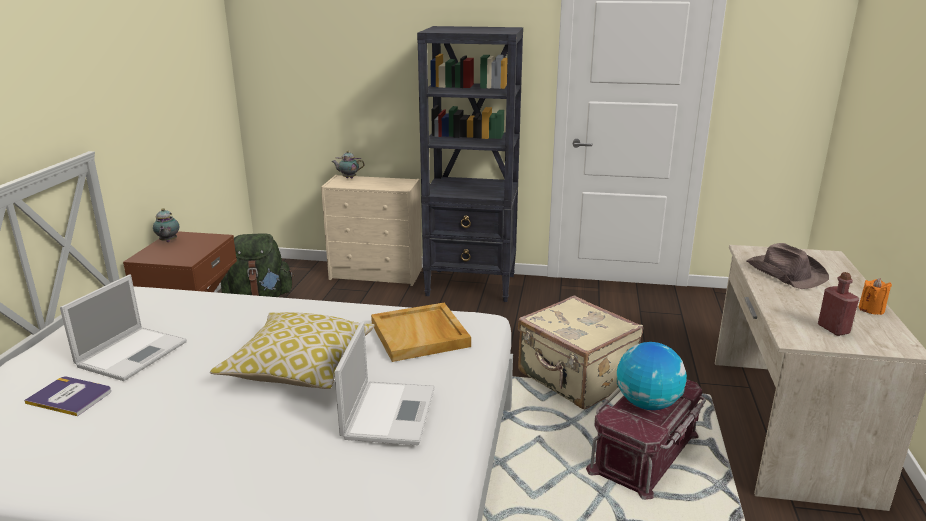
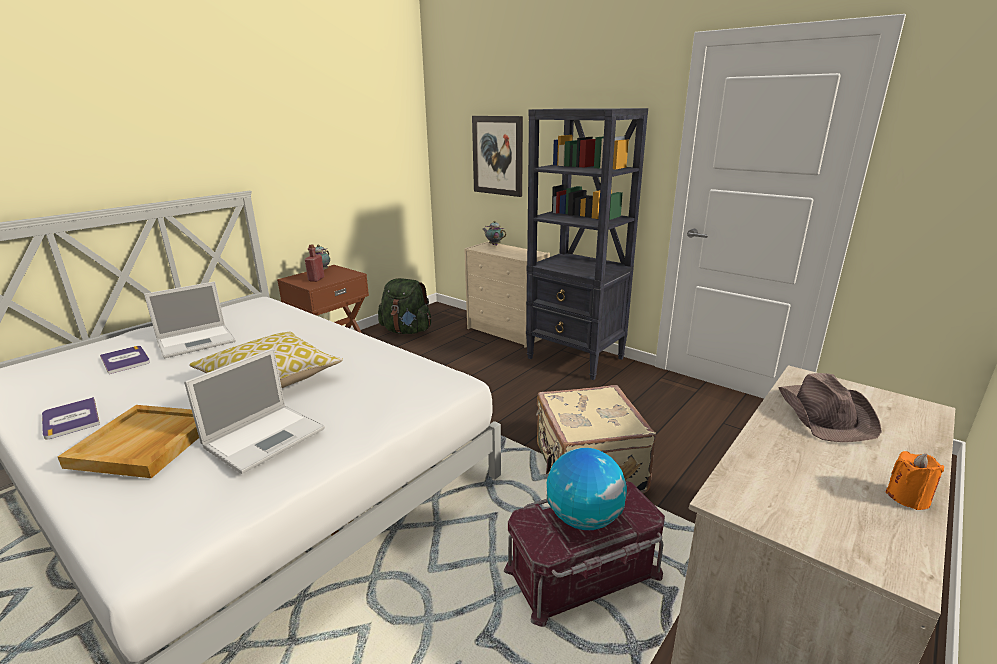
camera: 30 degrees right, 0 degrees up
(124, 469) = (71, 419): none -> book
(342, 77) = (498, 155): none -> picture
(421, 335) = (387, 380): beige tray -> beige tray (144, 444)
(833, 329) = (806, 505): red bottle -> red bottle (316, 279)

